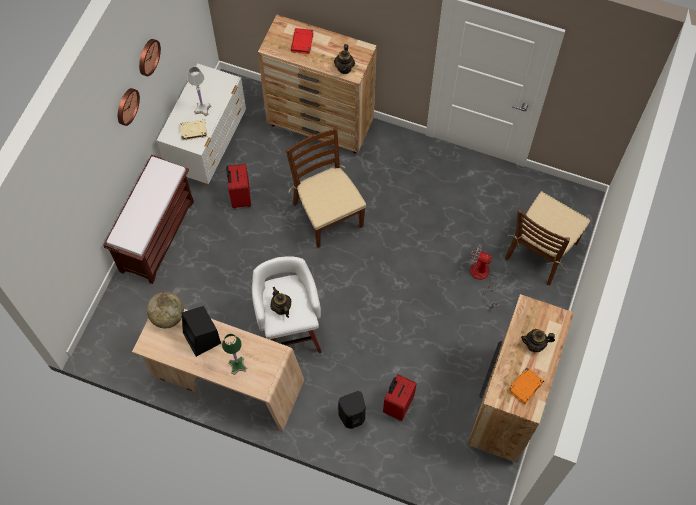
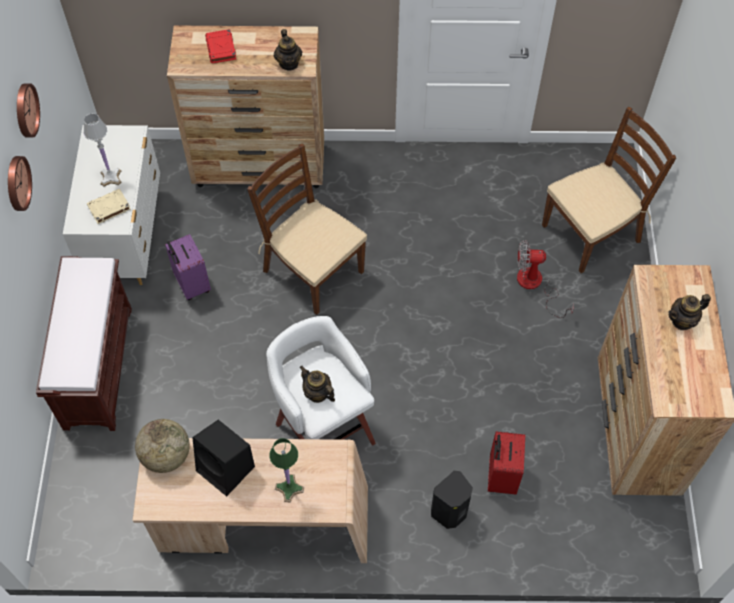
camera: 20 degrees left, 5 degrees down
(240, 197) = (191, 285): red suitcase -> purple suitcase
(525, 386) = (696, 376): orange book -> none
(541, 251) = (591, 232): brown chair -> brown chair turned 135 degrees counterclockwise

